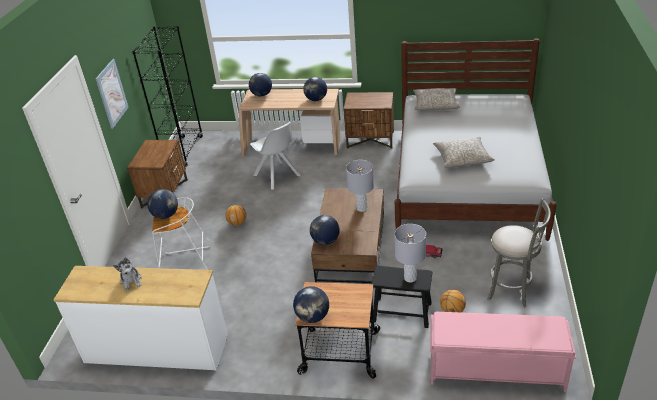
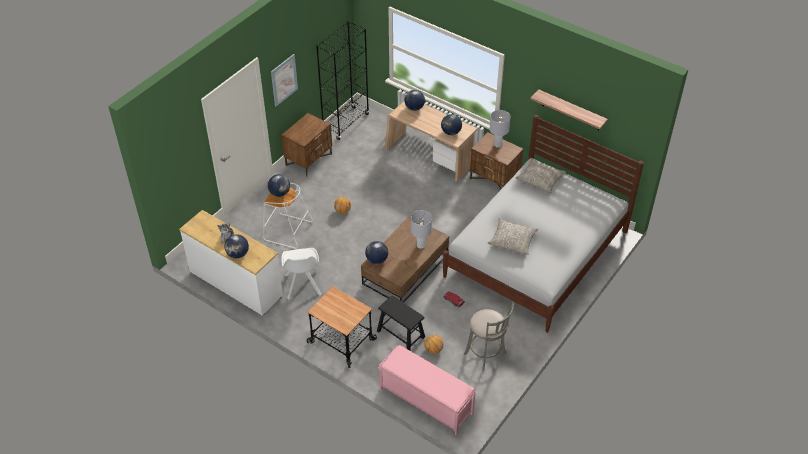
camera: 25 degrees right, 10 degrees up
(277, 176) = (398, 181): white chair -> white chair (302, 285)
(313, 317) = (320, 312): globe -> globe (238, 254)
(410, 278) = (405, 315): grey table lamp -> grey table lamp (497, 144)
(443, 17) = (571, 110): none -> shelf

